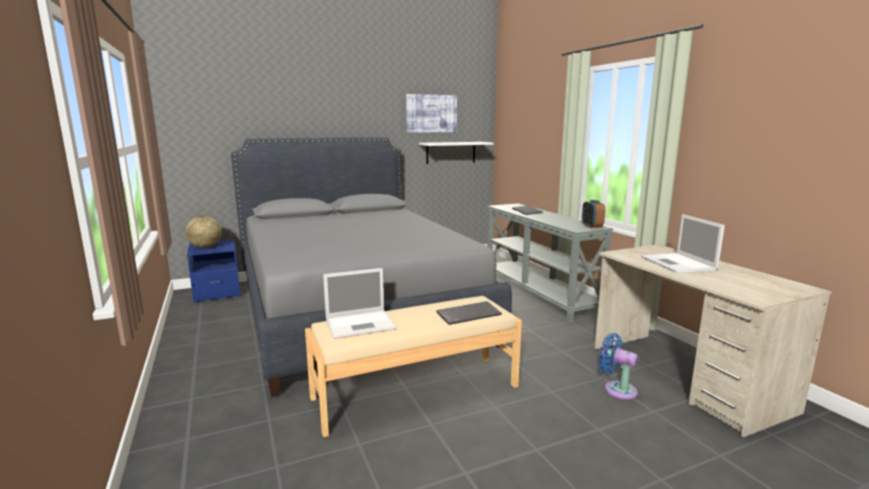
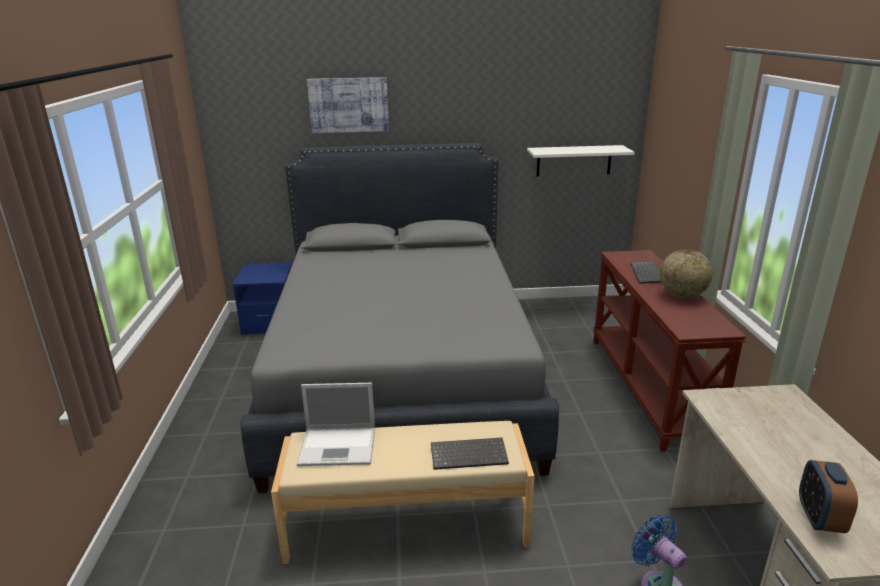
camera: 20 degrees right, 10 degrees up
(205, 247) = (256, 274): globe -> globe (682, 295)
(431, 113) = (547, 107): picture -> picture (349, 105)
(539, 293) = (649, 388): grey console table -> brown console table
(592, 226) = (715, 327): alarm clock -> alarm clock (819, 518)
(678, 264) = (783, 442): laptop -> none

